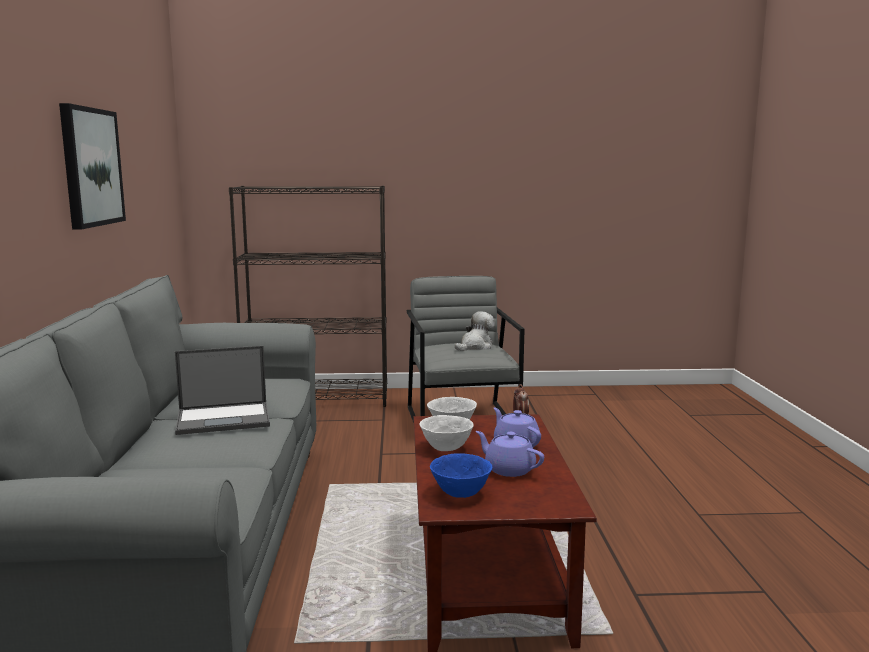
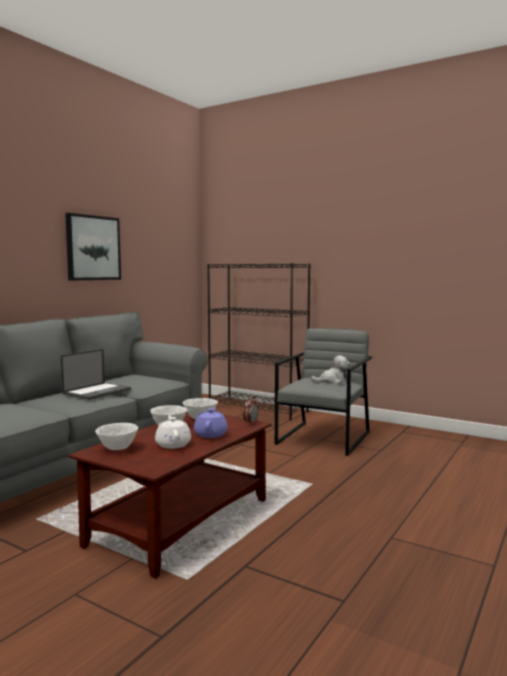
camera: 35 degrees right, 5 degrees down
(225, 418) = (97, 391): laptop -> laptop turned 75 degrees counterclockwise
(460, 494) = (117, 449): blue bowl -> white bowl
(508, 469) = (173, 444): purple teapot -> white teapot

